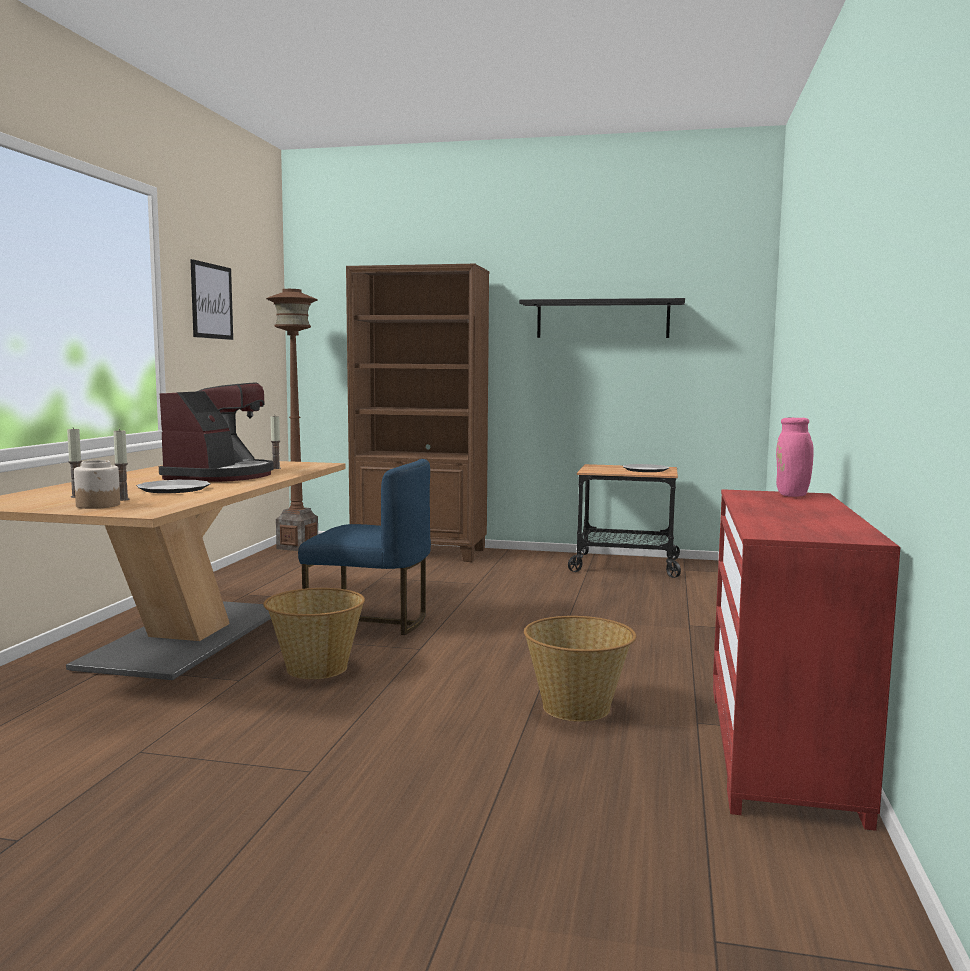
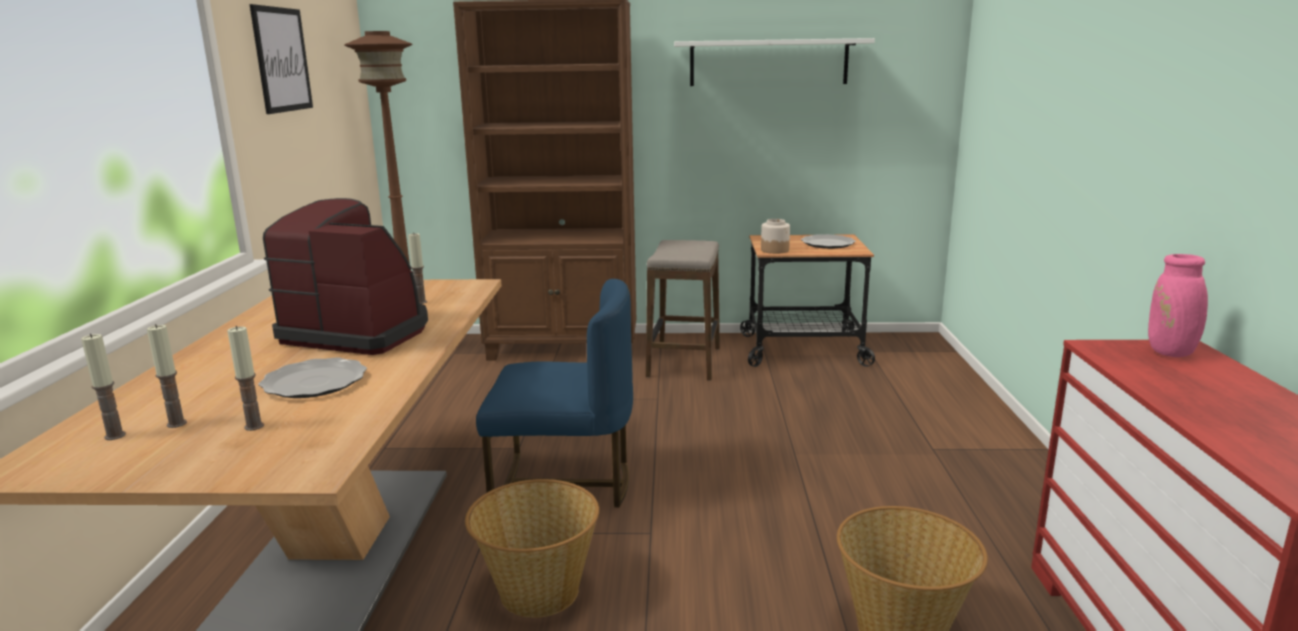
camera: 10 degrees left, 10 degrees up
(38, 498) = (115, 436): none -> candle
(98, 505) = (225, 452): jar -> jar (775, 250)
(220, 476) = (359, 332): coffee machine -> coffee machine turned 75 degrees counterclockwise
(515, 566) = (683, 362): none -> stool
(602, 319) = (768, 62): black shelf -> white shelf

